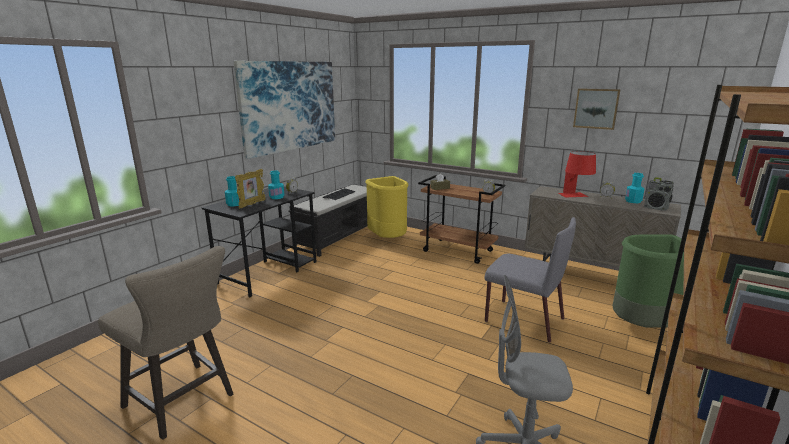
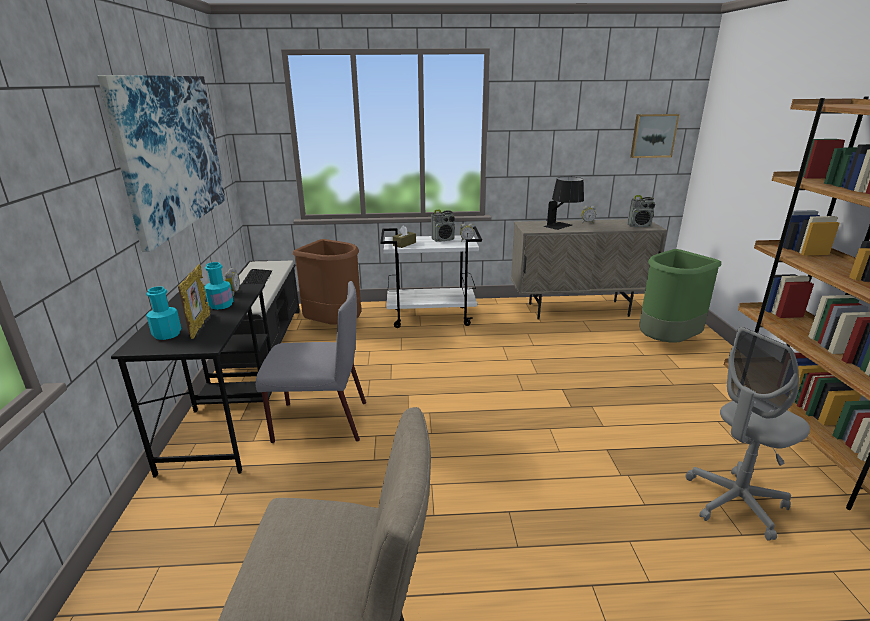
camera: 35 degrees left, 5 degrees up
(388, 239) = (335, 325): yellow trash can -> brown trash can
(458, 251) = (432, 316): brown cart -> white cart
(472, 190) = (443, 239): none -> radio
(522, 319) = (579, 372): grey chair -> grey chair (318, 422)
(575, 196) = (563, 226): red table lamp -> black table lamp
(596, 108) = (561, 128): picture -> picture (653, 135)
(633, 201) = (612, 222): turquoise bottle -> none

